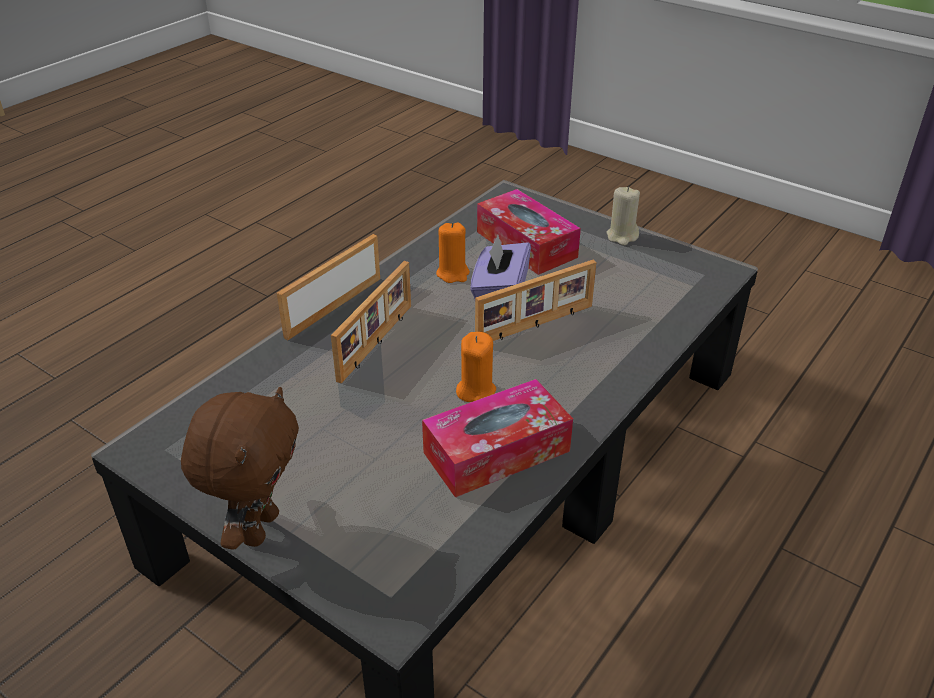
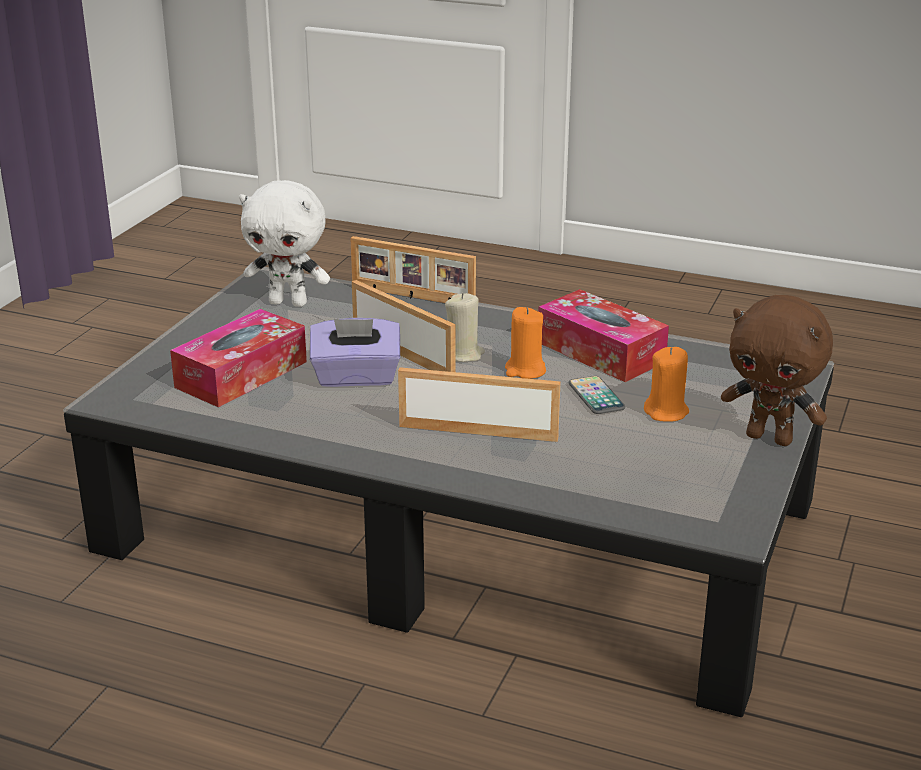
camera: 105 degrees left, 10 degrees down
(258, 527) = (770, 438): brown plush toy -> brown plush toy turned 150 degrees counterclockwise
(332, 306) = (423, 471): picture frame -> picture frame (412, 297)
(403, 424) = (596, 396): none -> phone
(453, 273) = (322, 409): orange candle -> orange candle (666, 412)
(622, 236) = (208, 325): beige candle -> beige candle (463, 354)
(663, 277) = (289, 302): none -> white plush toy

